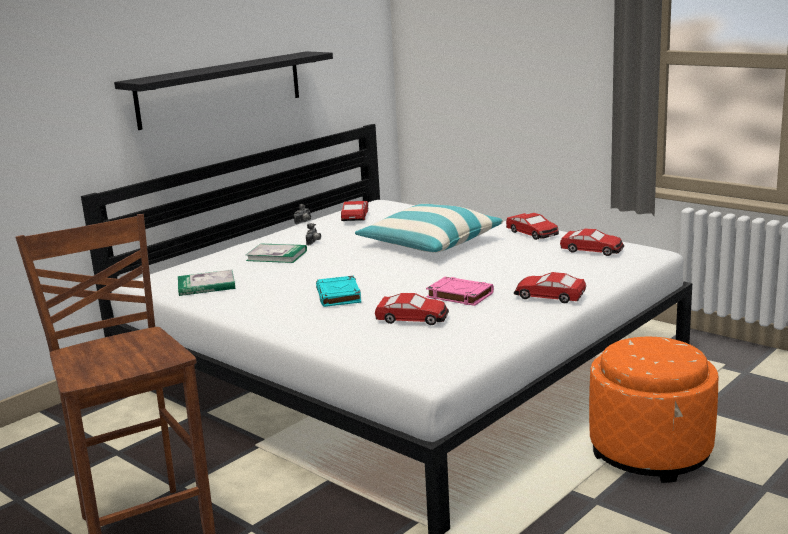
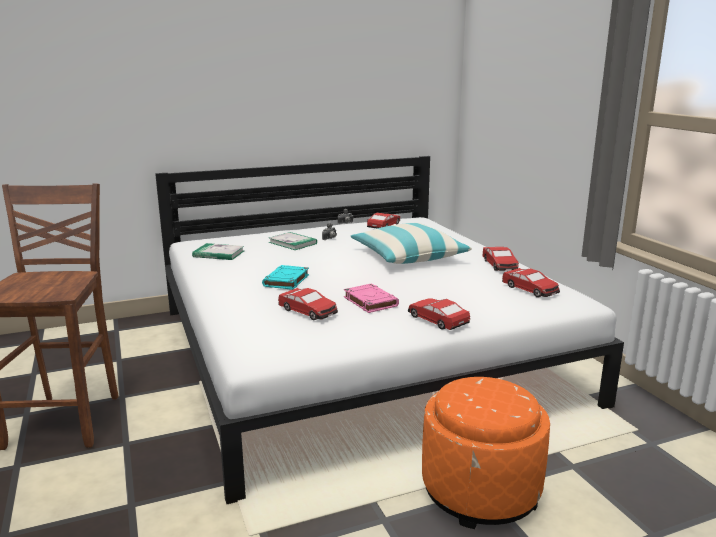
camera: 25 degrees right, 0 degrees up
(221, 89) = (288, 110): black shelf -> none

